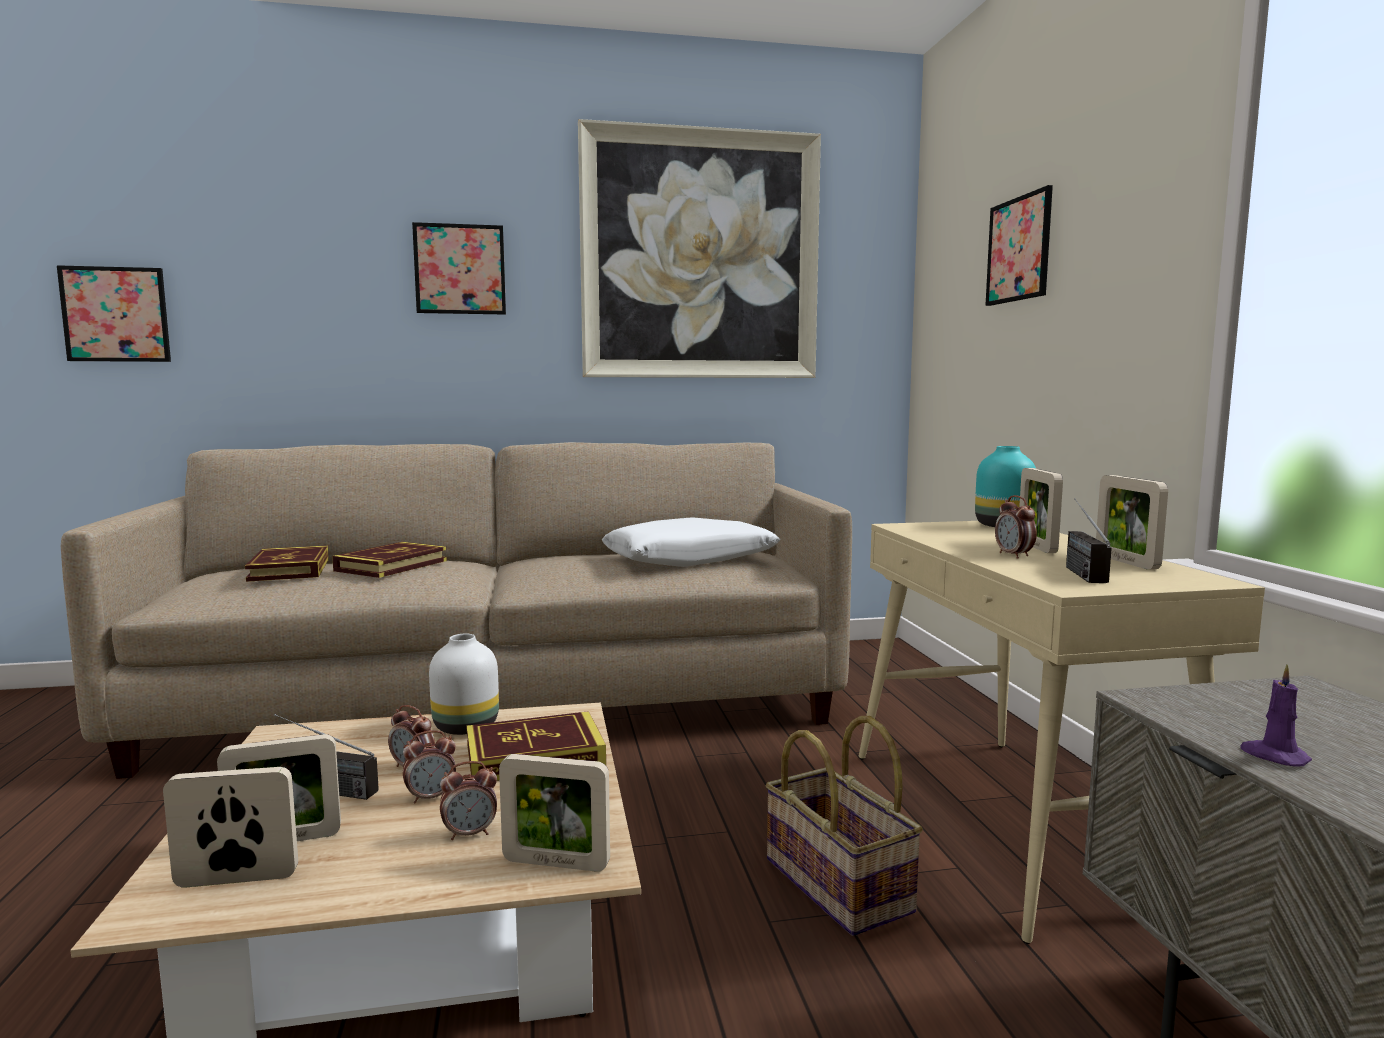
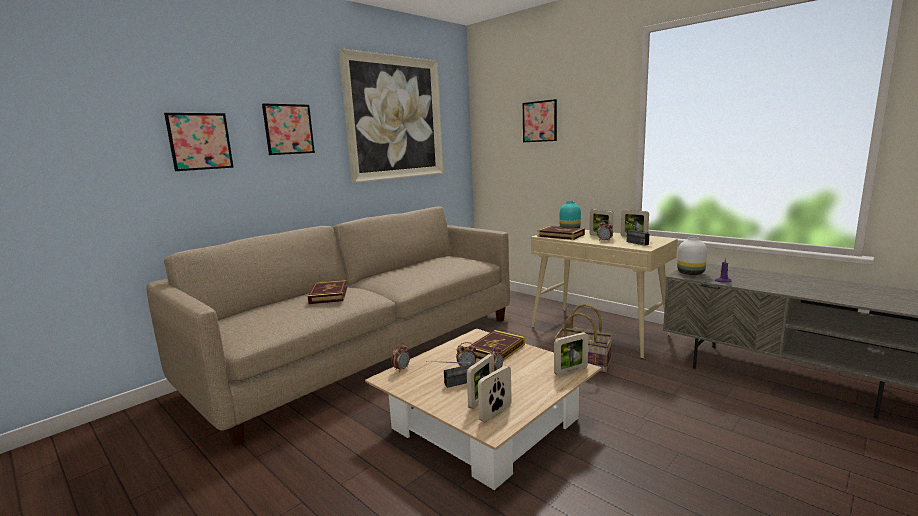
camera: 35 degrees left, 5 degrees up
(116, 314) = (75, 169): picture -> picture (200, 141)
(289, 570) = (277, 309): book -> book (561, 235)
(464, 726) = (450, 351): white vase -> white vase (690, 273)
(470, 833) = (531, 375): alarm clock -> alarm clock (401, 369)
(690, 559) = (442, 264): white pillow -> none

